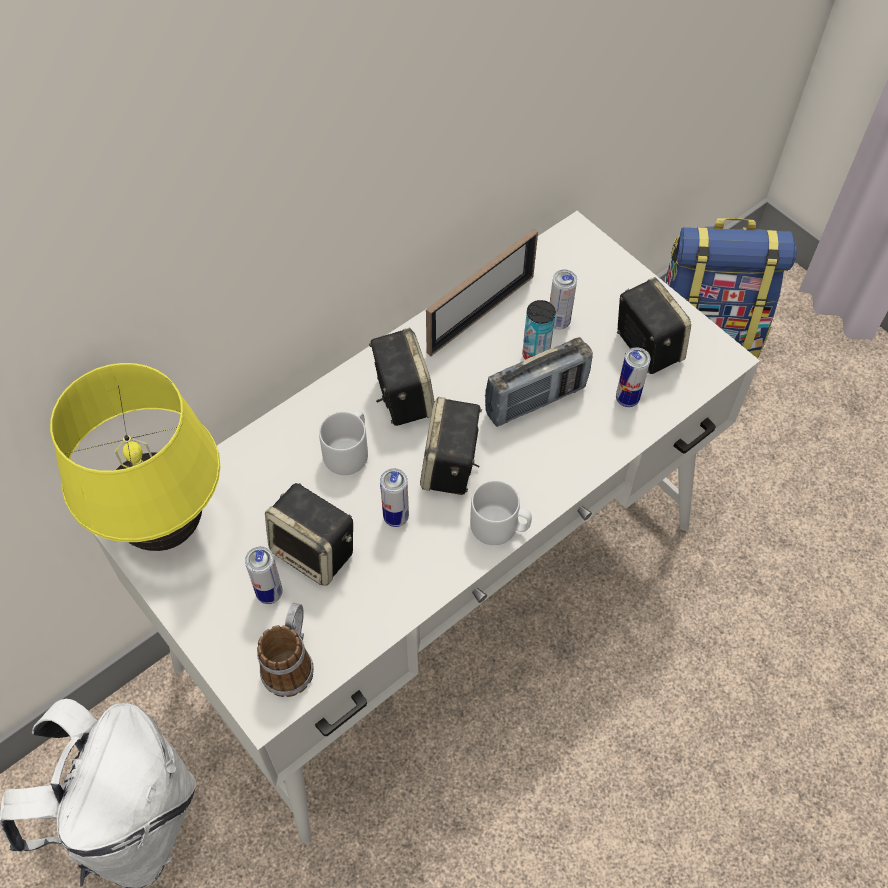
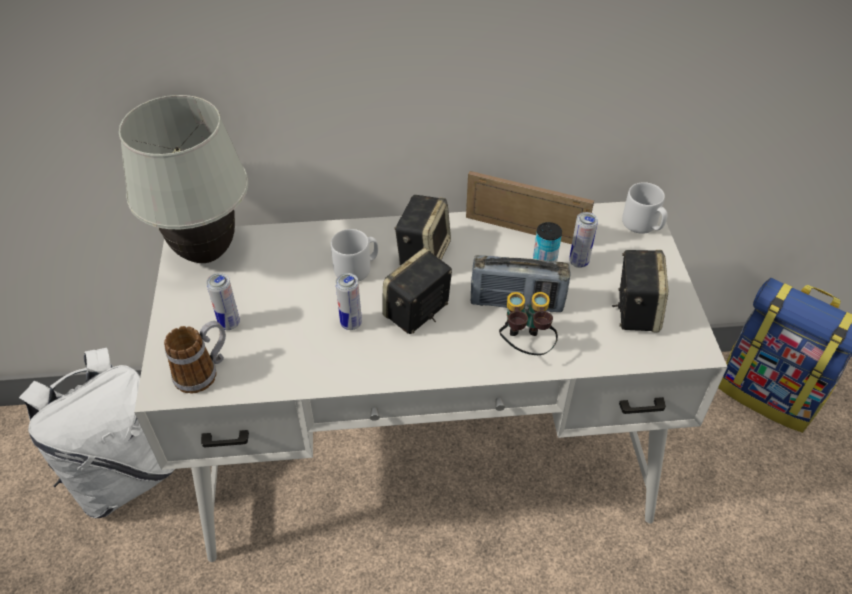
camera: 35 degrees right, 10 degrees down
(166, 529) = (206, 253): yellow table lamp -> white table lamp
(315, 551) = (280, 315): speaker -> none
(481, 314) = (524, 230): picture frame -> picture frame turned 150 degrees counterclockwise
(499, 527) = (416, 369): grey mug -> grey mug (643, 225)
(578, 442) = (524, 346): none -> binoculars
(627, 399) = (589, 337): can -> none

